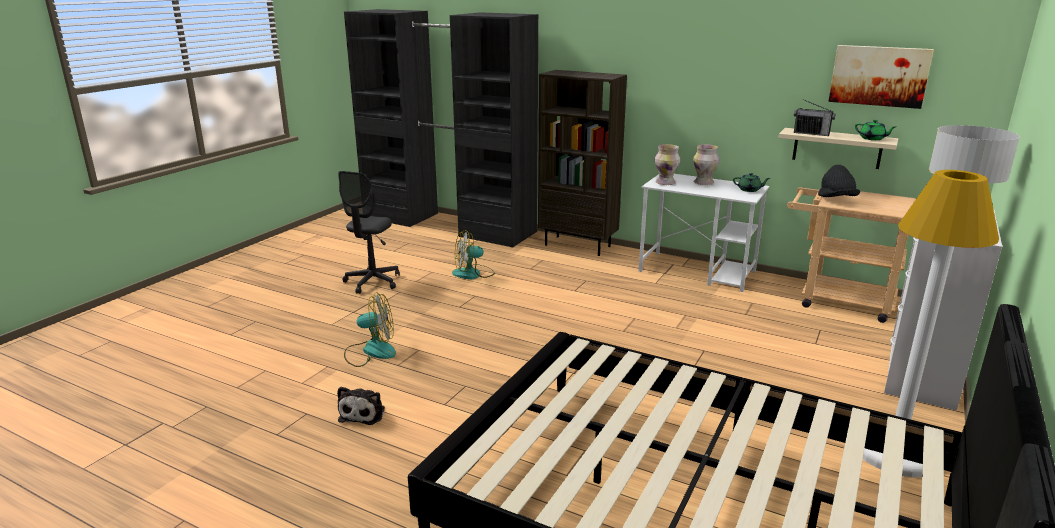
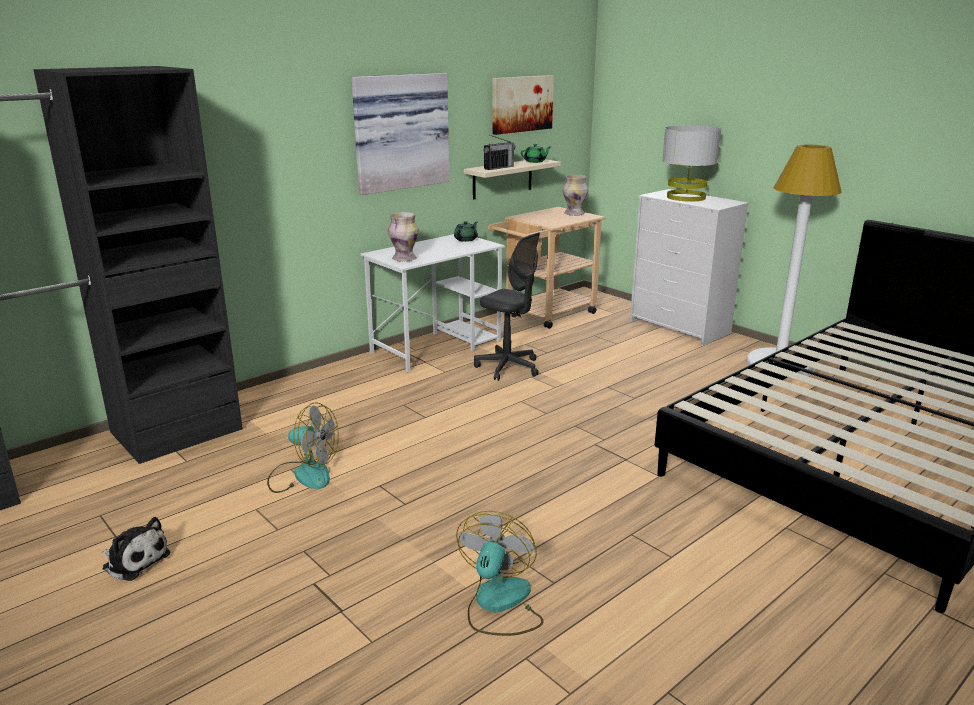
camera: 70 degrees left, 0 degrees up
(363, 413) = (679, 630): plush toy -> plush toy (134, 560)
(372, 282) = (234, 575): grey office chair -> grey office chair (508, 367)
(473, 274) = (303, 475): fan -> fan turned 75 degrees counterclockwise
(578, 245) = (294, 387): brown bookcase -> none
(703, 183) = (423, 247): vase -> vase (574, 214)
(716, 81) = (399, 132): none -> picture
(836, 199) = (546, 221): black hat -> none

